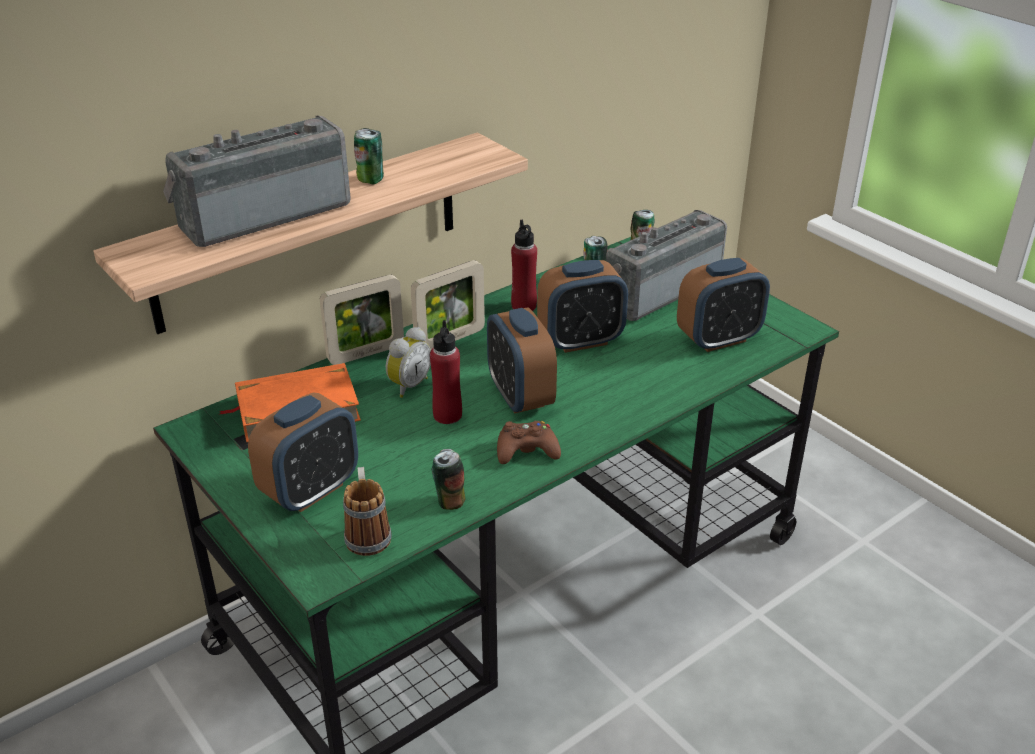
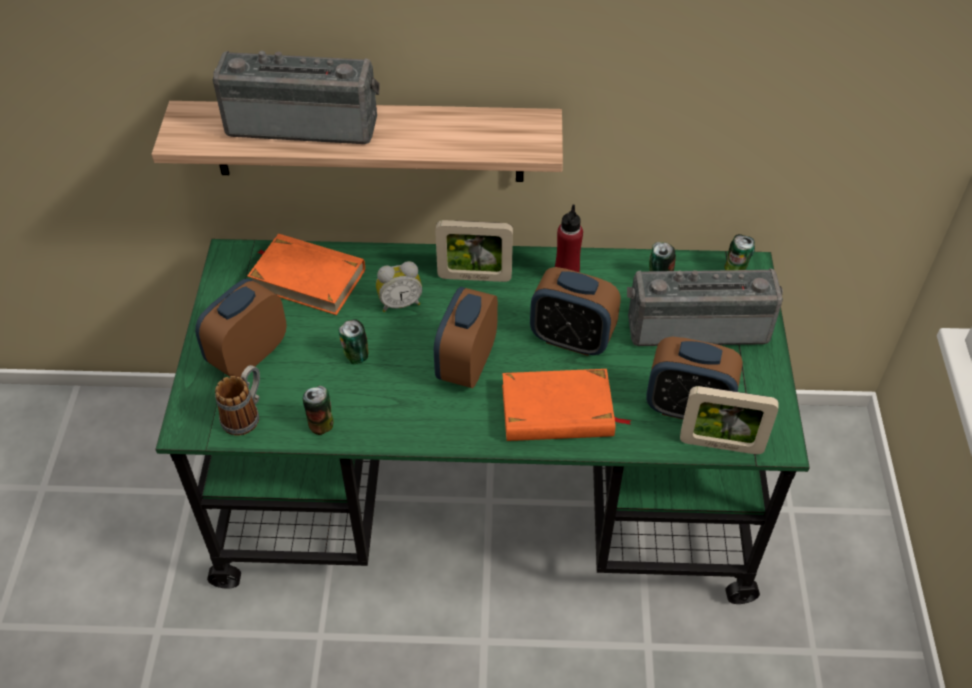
camera: 40 degrees right, 15 degrees up
(310, 490) = (248, 355): alarm clock -> alarm clock turned 135 degrees clockwise
(366, 353) = (402, 254): picture frame -> picture frame (721, 445)
(370, 180) = (415, 124): can -> can (355, 356)
(447, 415) = (397, 348): red bottle -> none
(526, 450) = (416, 416): brown game controller -> none
(632, 388) = (557, 411): none -> orange book

